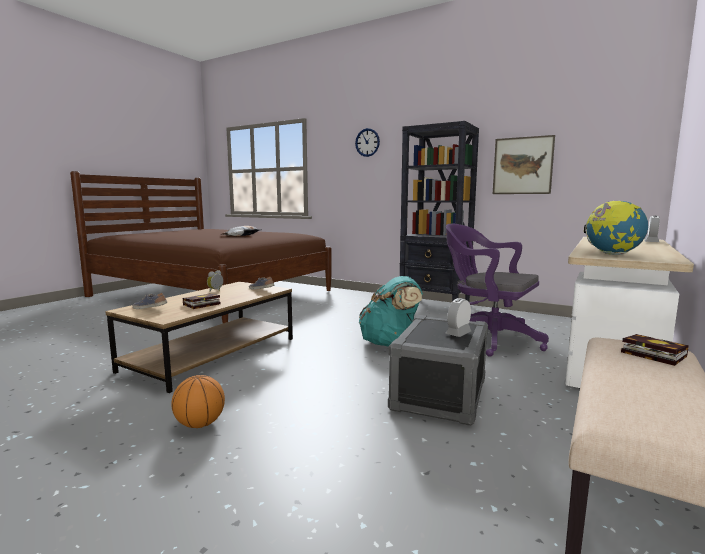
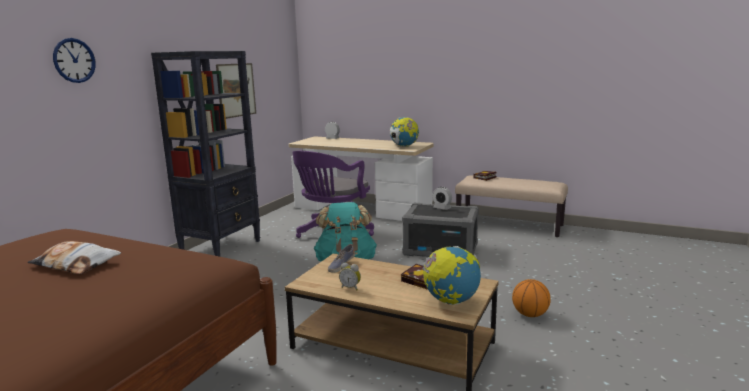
camera: 95 degrees left, 5 degrees up
(150, 308) = (451, 301): shoe -> globe

